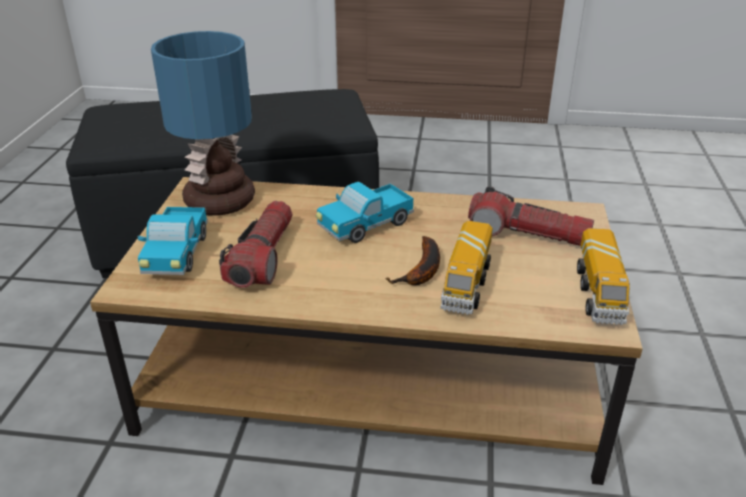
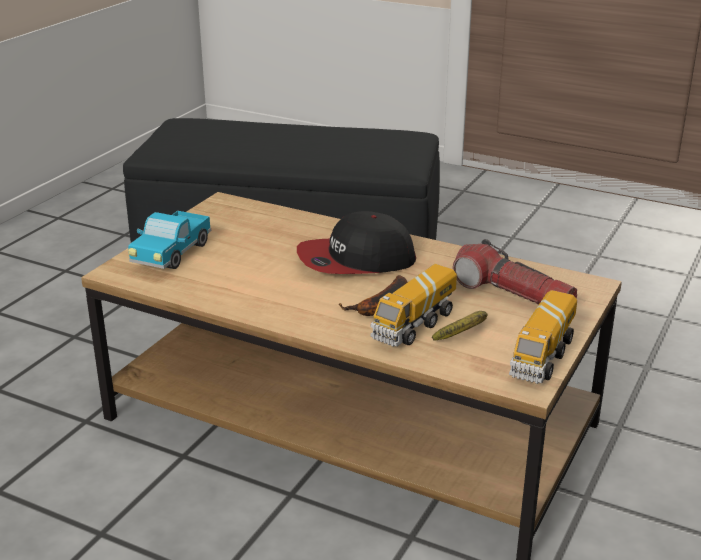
camera: 20 degrees right, 5 degrees down
(219, 202) = (235, 218): table lamp -> none
(262, 257) = (244, 269): flashlight -> none
(365, 226) = (355, 260): toy truck -> cap
(516, 284) = (465, 333): none -> banana

